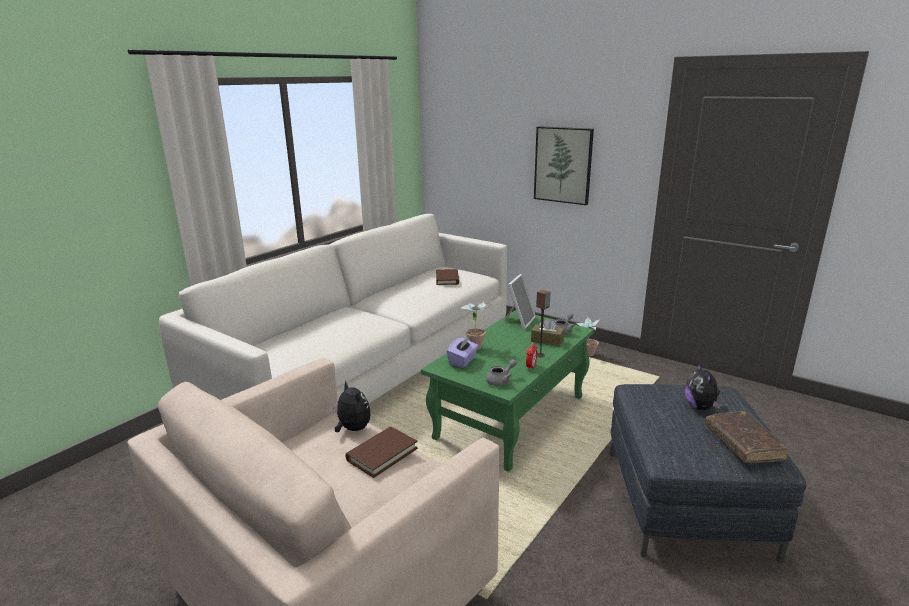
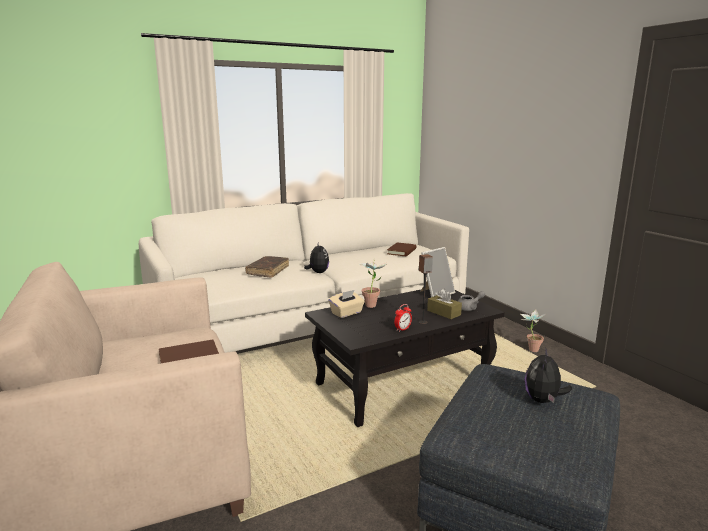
camera: 25 degrees right, 5 degrees down
(352, 429) = (194, 338): plush toy -> plush toy (318, 272)
(463, 361) = (347, 313): purple tissue box -> beige tissue box
(501, 380) = (361, 334): grey teapot -> none
(511, 416) = (403, 384): green coffee table -> black coffee table
(563, 165) = (531, 150): picture -> none
(743, 443) = (554, 445): brown book -> brown book (268, 271)

